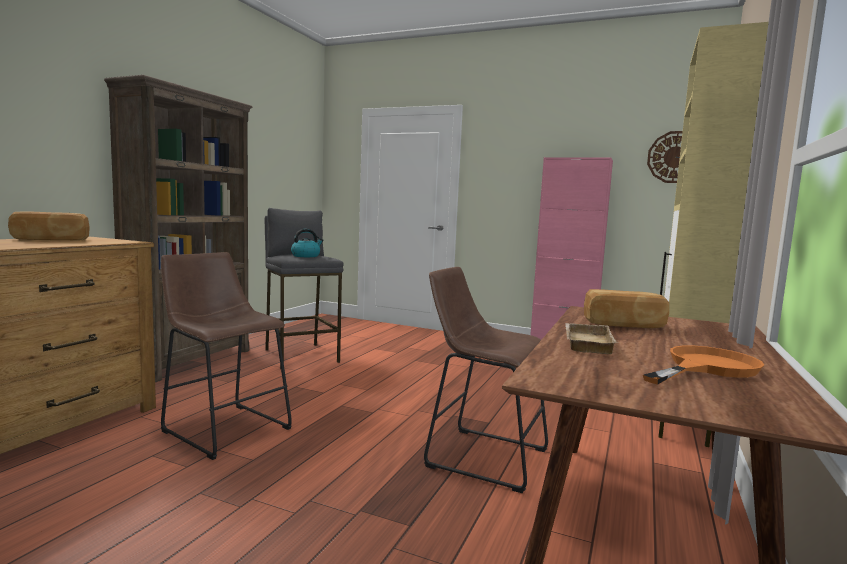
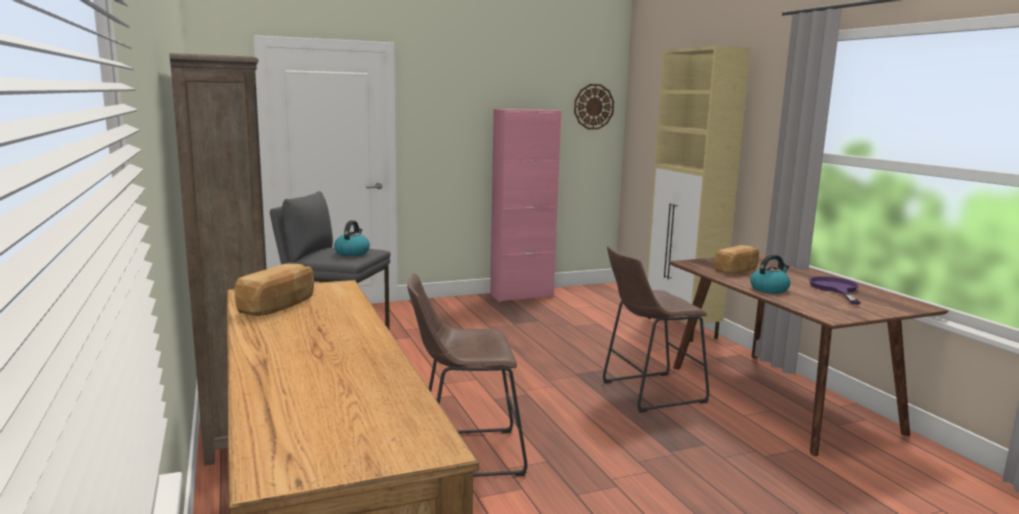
camera: 45 degrees left, 5 degrees up
(585, 343) = (769, 289): beige tray -> kettle
(705, 367) = (835, 289): orange frying pan -> purple frying pan

